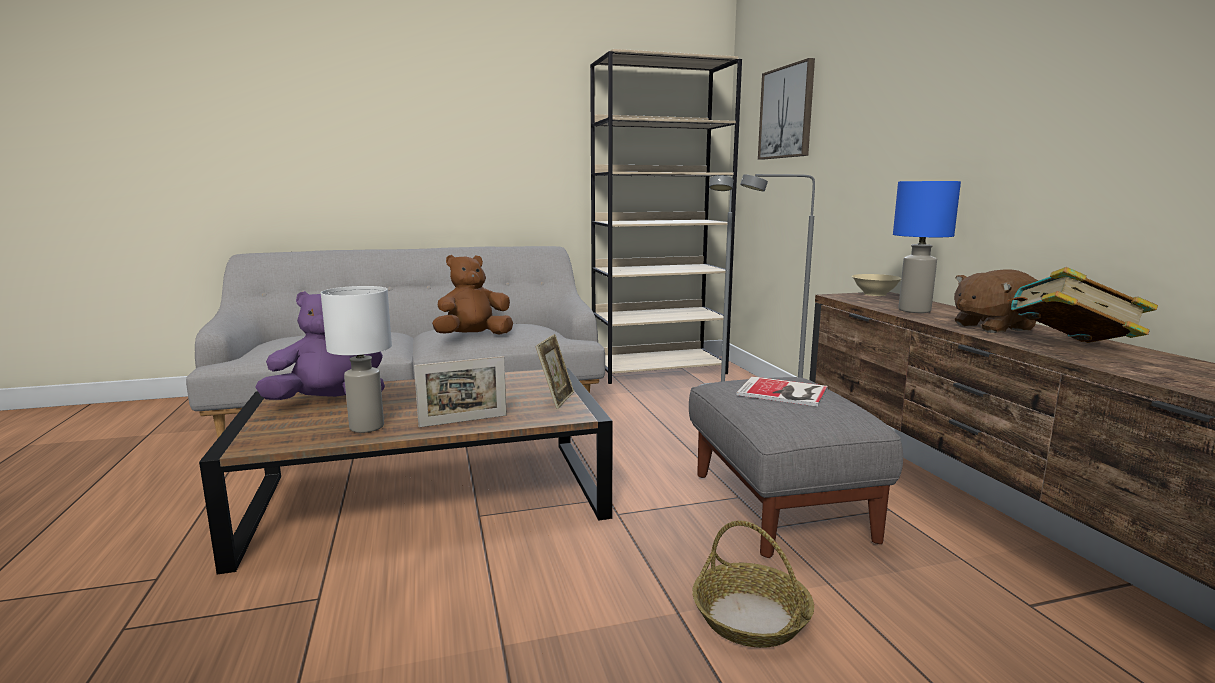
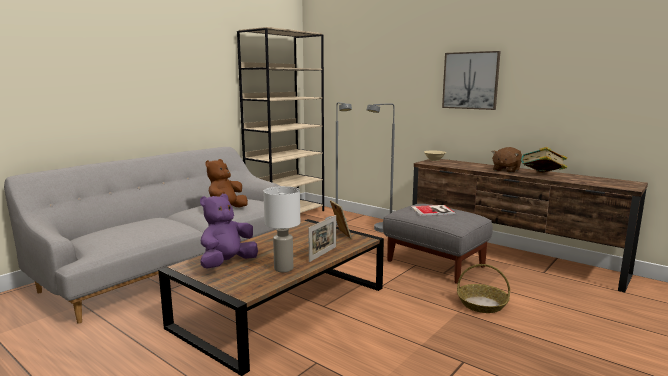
camera: 35 degrees left, 0 degrees up
(787, 112) = (353, 66): picture -> picture (470, 80)
(913, 310) = (467, 166): blue table lamp -> none

